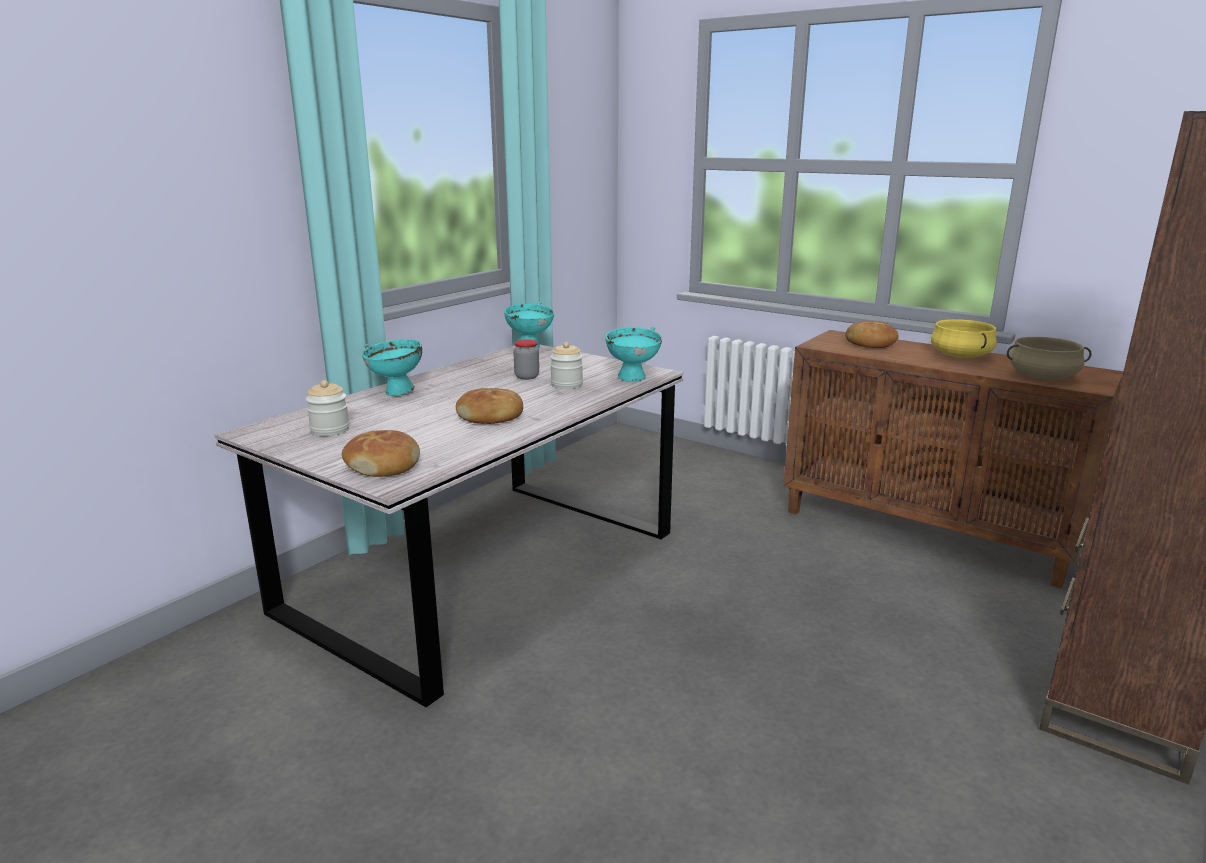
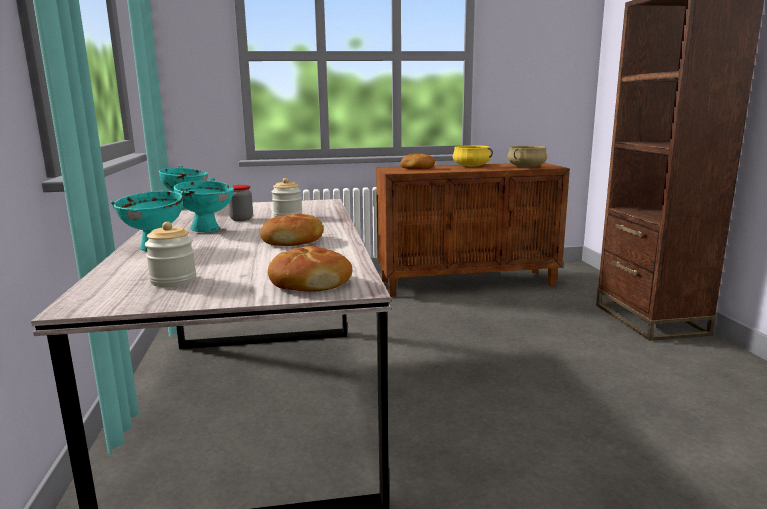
camera: 45 degrees left, 5 degrees down
(633, 379) = (322, 206): turquoise bowl -> turquoise bowl (208, 230)

